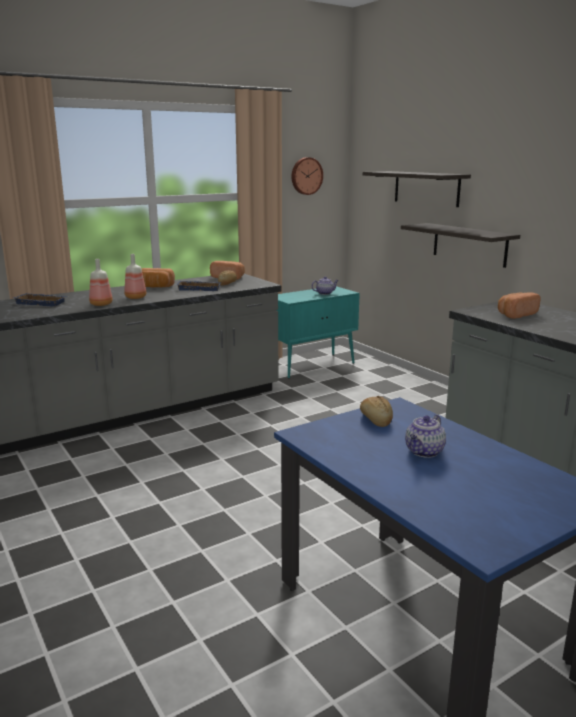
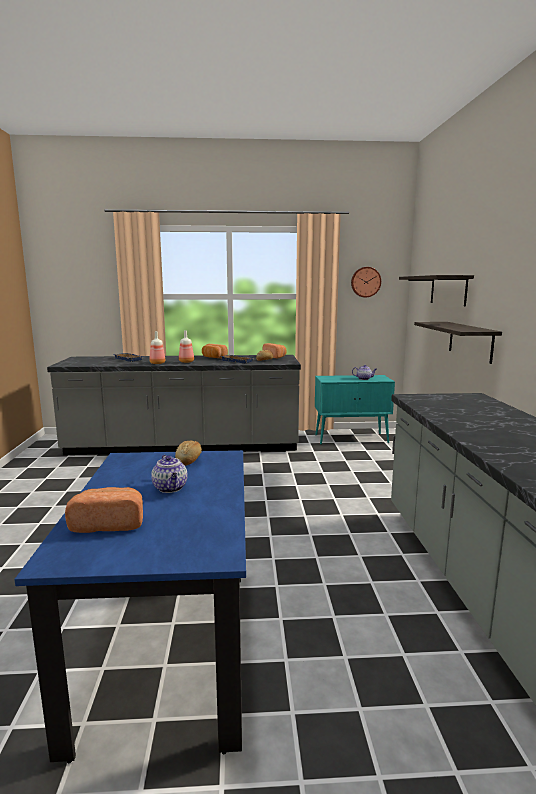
camera: 30 degrees right, 5 degrees down
(424, 452) = (170, 488): teapot -> teapot turned 90 degrees counterclockwise
(515, 315) = (447, 404): bread -> bread (109, 523)

